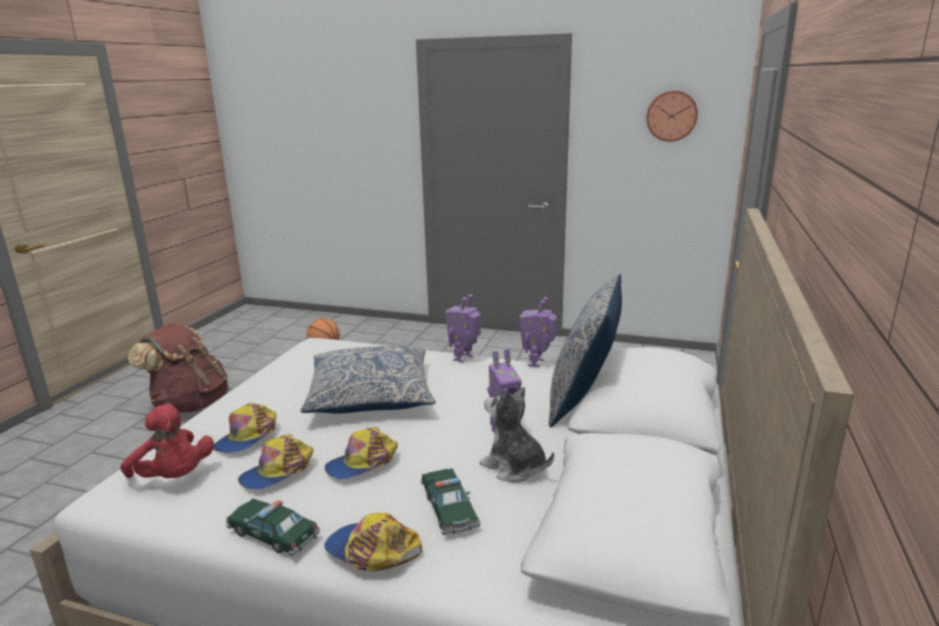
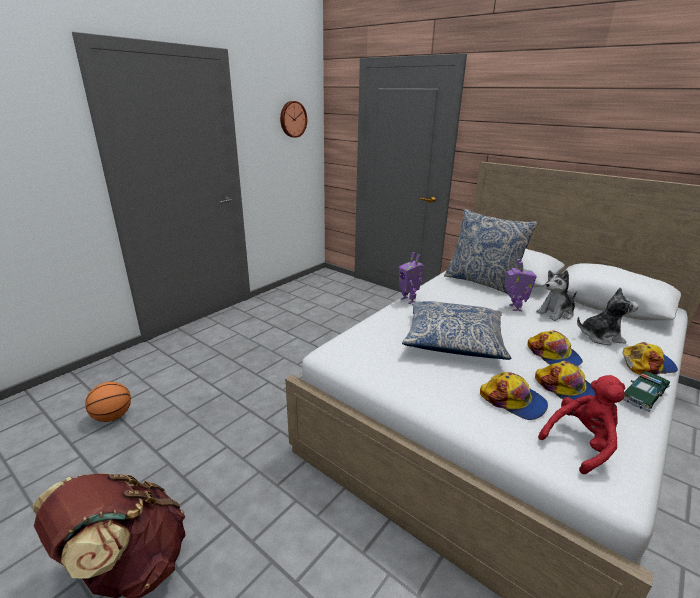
camera: 70 degrees left, 5 degrees up
(371, 551) = (646, 364): cap -> cap turned 150 degrees counterclockwise
(449, 509) = (600, 337): toy car -> plush toy
(537, 363) = (429, 282): toy robot -> none

